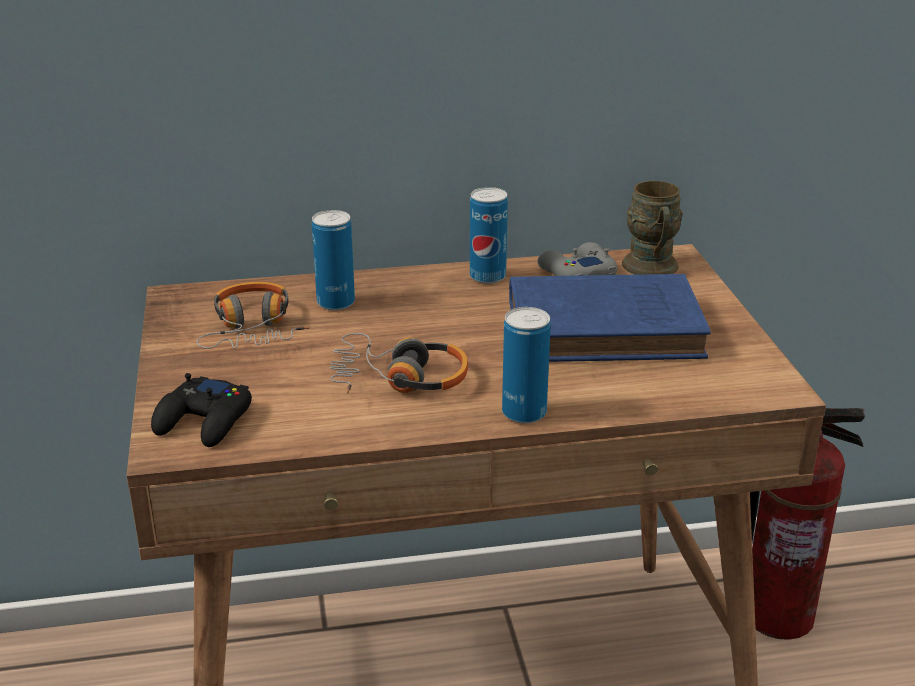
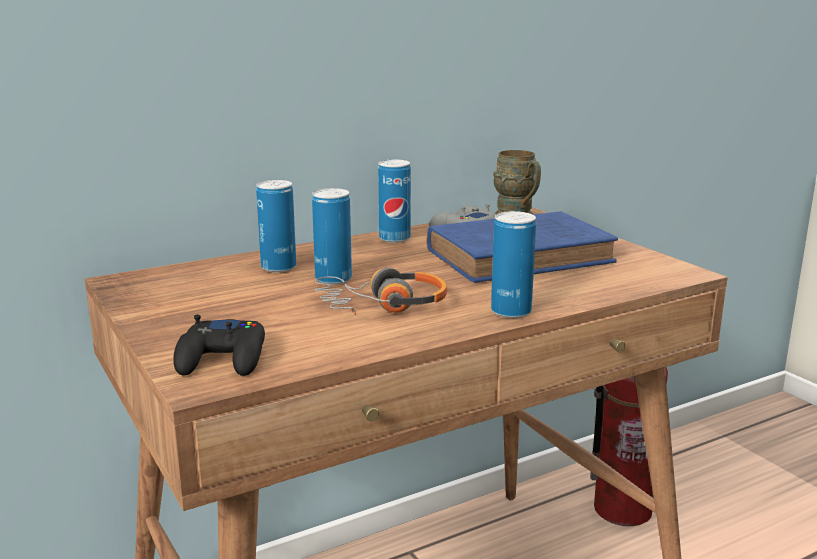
camera: 20 degrees left, 10 degrees down
(253, 329) = (216, 292): headphones -> none
(378, 330) = (333, 279): none -> can

